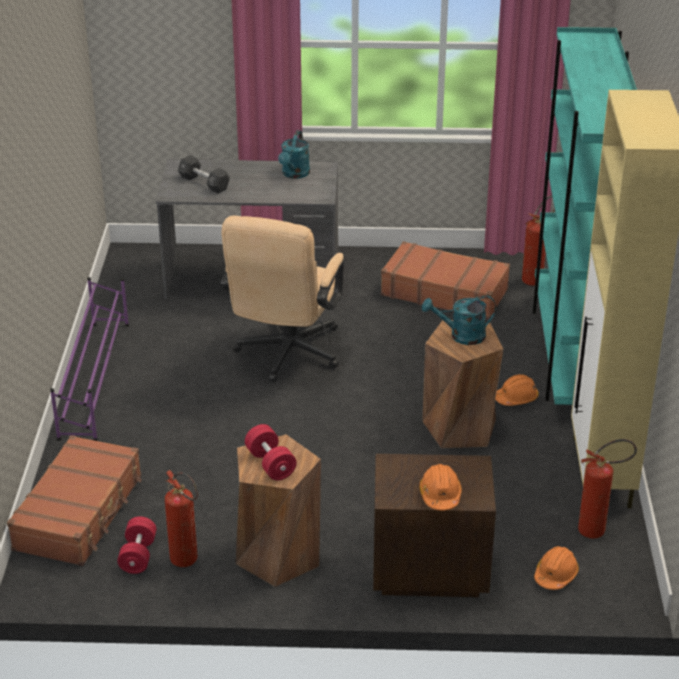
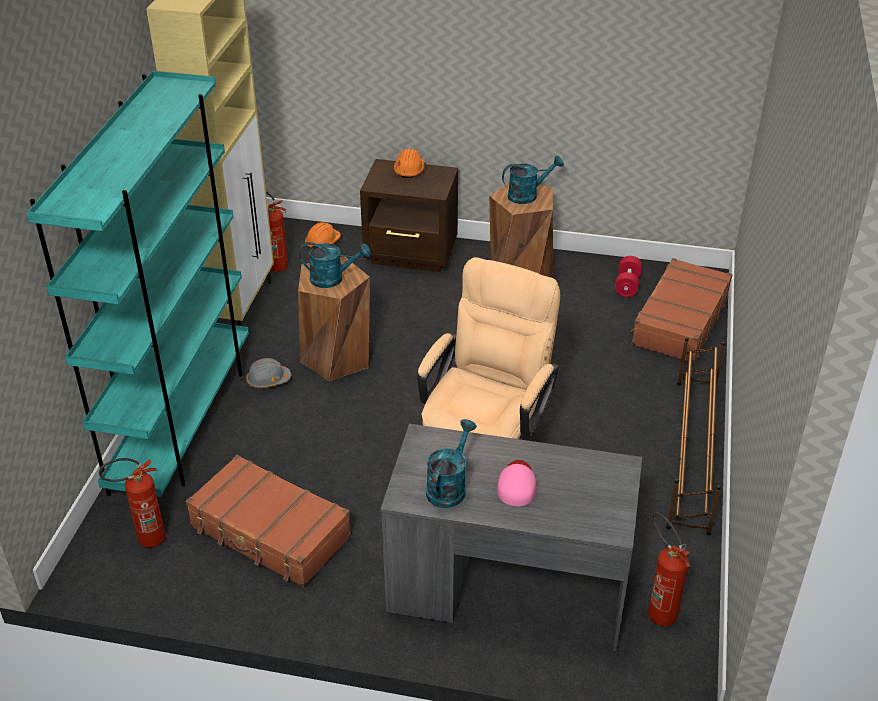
camera: 170 degrees left, 5 degrees up
(95, 378) = (692, 454): purple shoe rack -> brown shoe rack
(188, 562) = (588, 277): fire extinguisher -> fire extinguisher (657, 610)
(204, 183) = (577, 484): black dumbbell -> none
(247, 179) = (517, 484): none -> pink cap
(270, 464) = (528, 195): red dumbbell -> turquoise watering can
(516, 398) = (268, 380): orange hard hat -> grey hard hat

